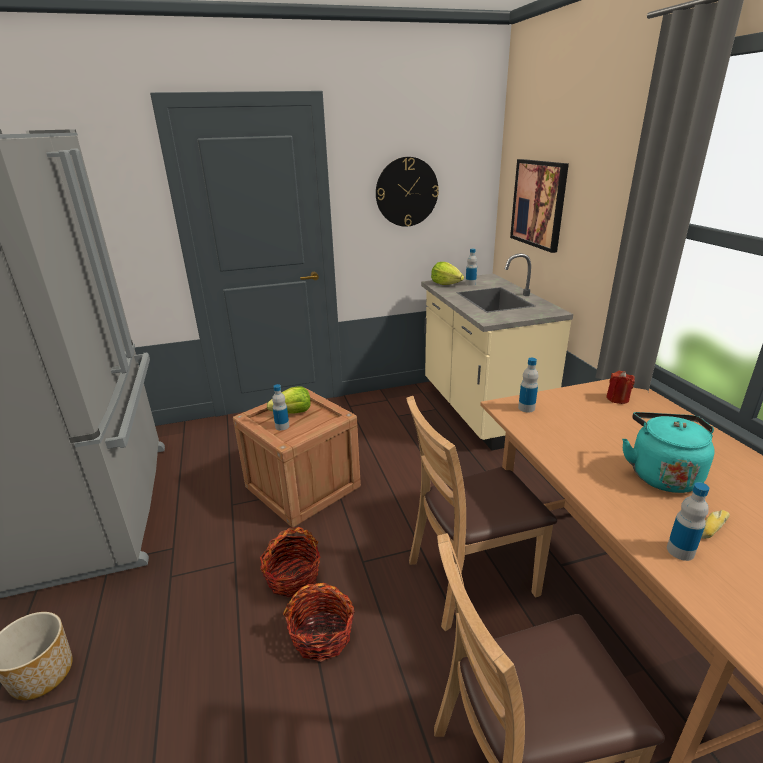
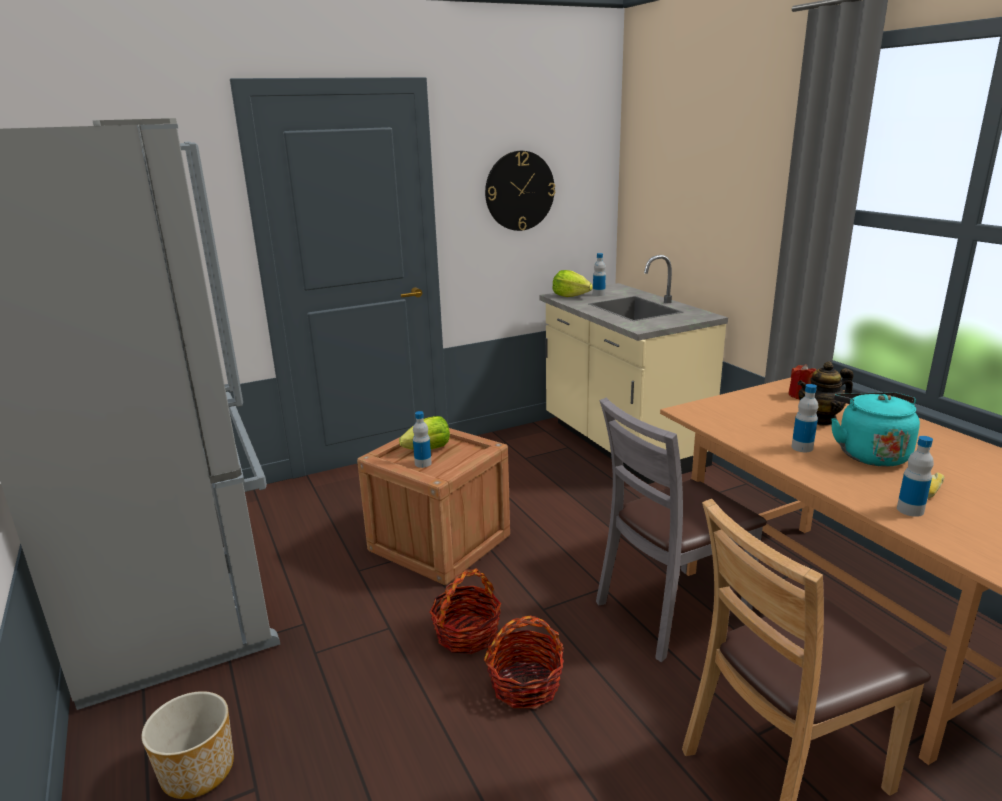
camera: 10 degrees left, 5 degrees down
(470, 579) = (671, 611): brown chair -> grey chair
(526, 408) = (711, 411): bottle -> bottle (802, 448)
(539, 204) = (674, 200): picture -> none
(627, 427) = (821, 419): none -> teapot

